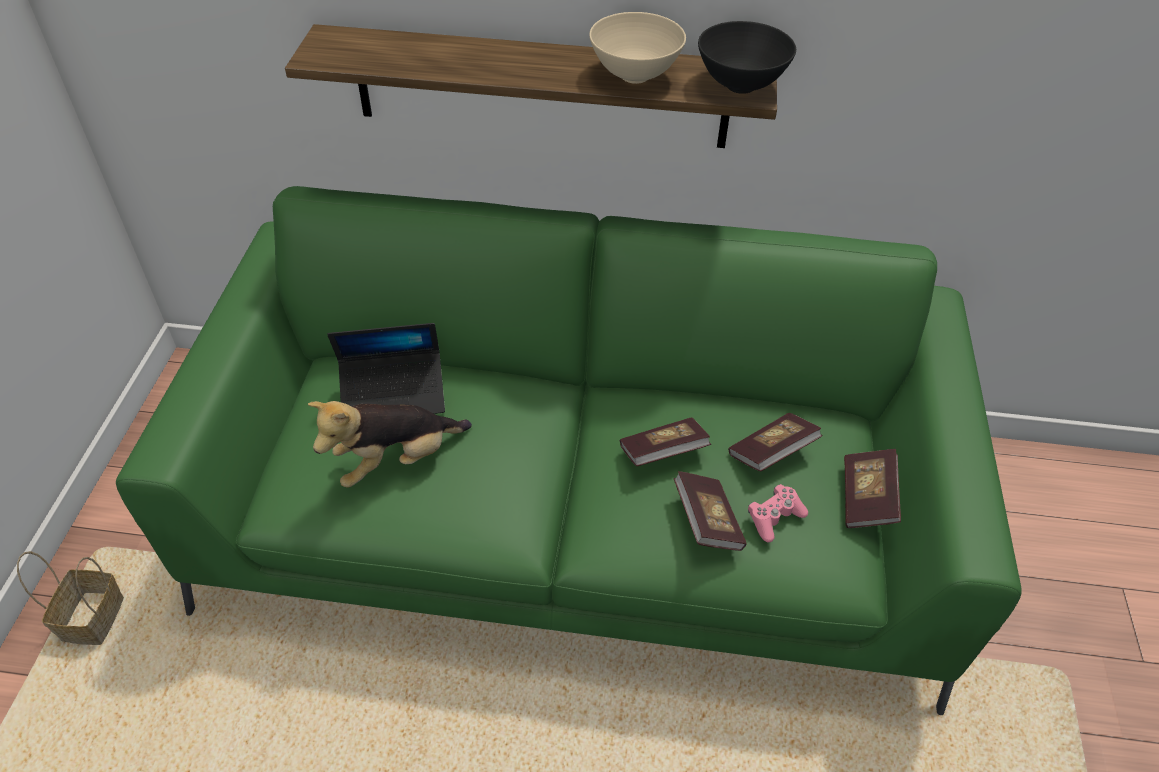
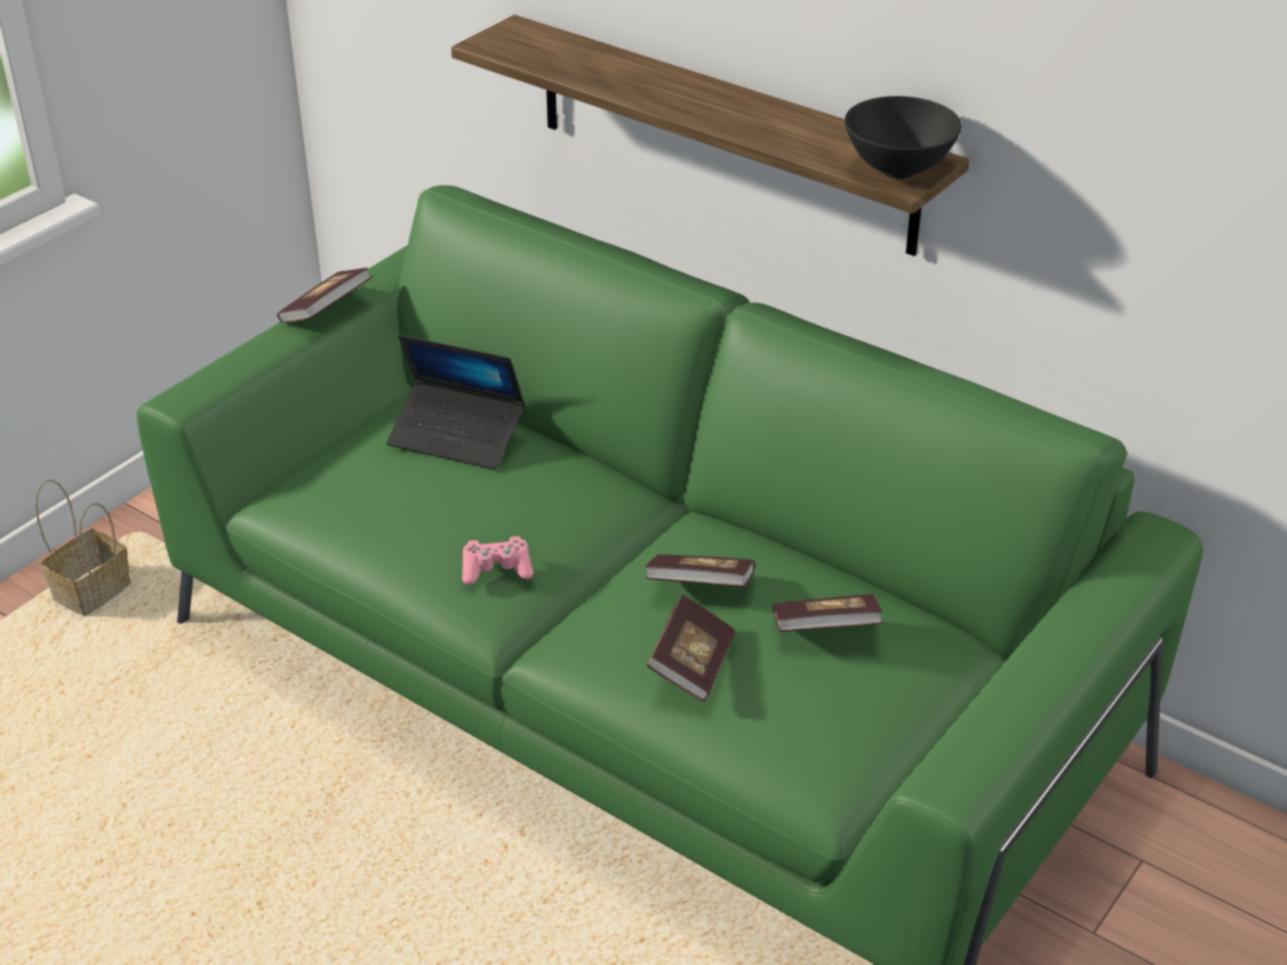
camera: 30 degrees right, 10 degrees down
(396, 461) = (414, 496): plush toy -> none
(634, 76) = (790, 134): beige bowl -> none
(774, 517) = (773, 691): pink game controller -> pink game controller (496, 569)
(867, 499) = (907, 719): book -> book (326, 312)

